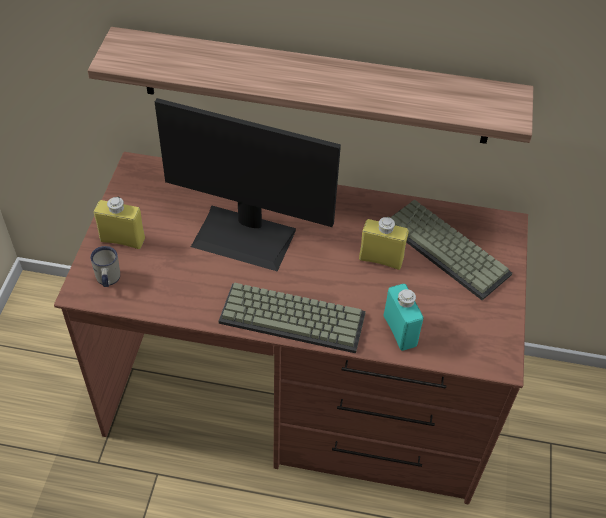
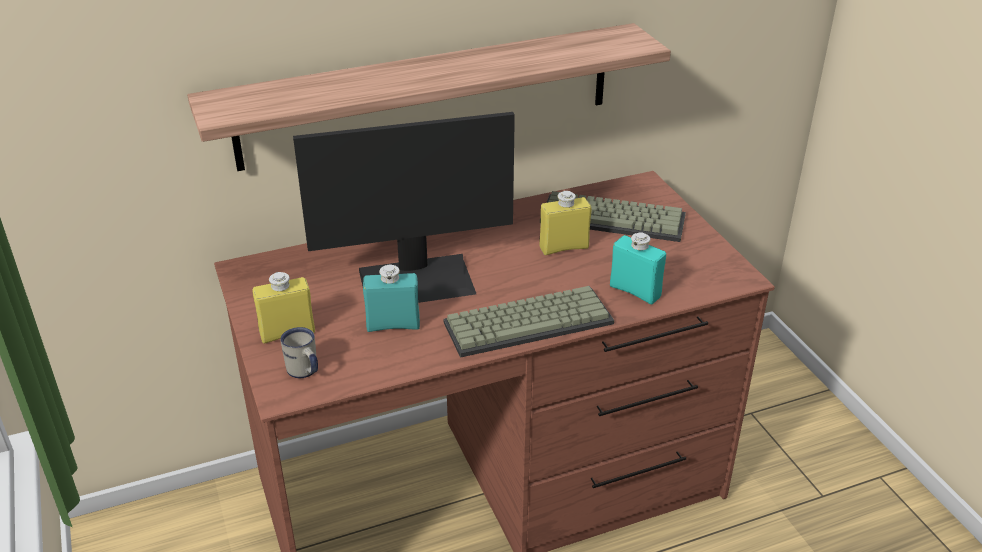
camera: 30 degrees left, 15 degrees down
(196, 269) = (393, 325): none -> turquoise bottle

